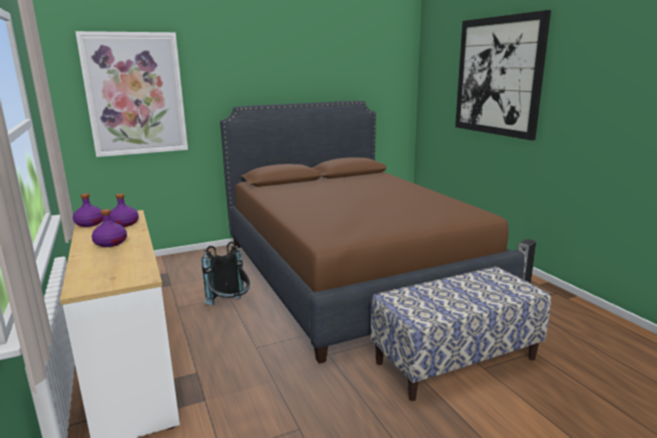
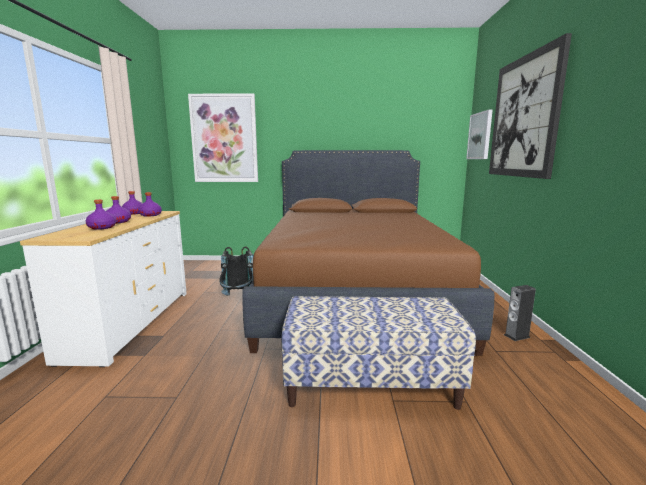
camera: 25 degrees right, 5 degrees down
(116, 257) = (102, 227): none -> purple bottle
(436, 84) = (480, 136): none -> picture

